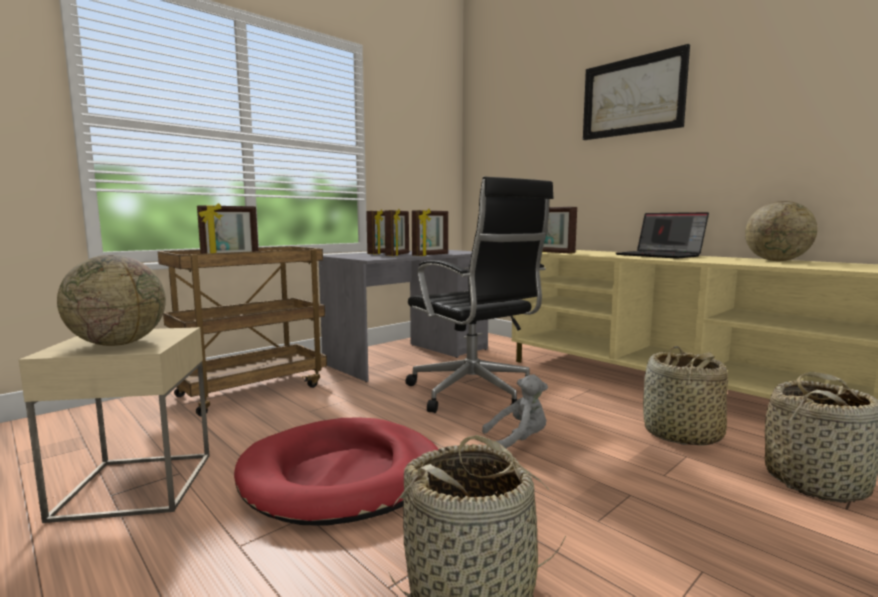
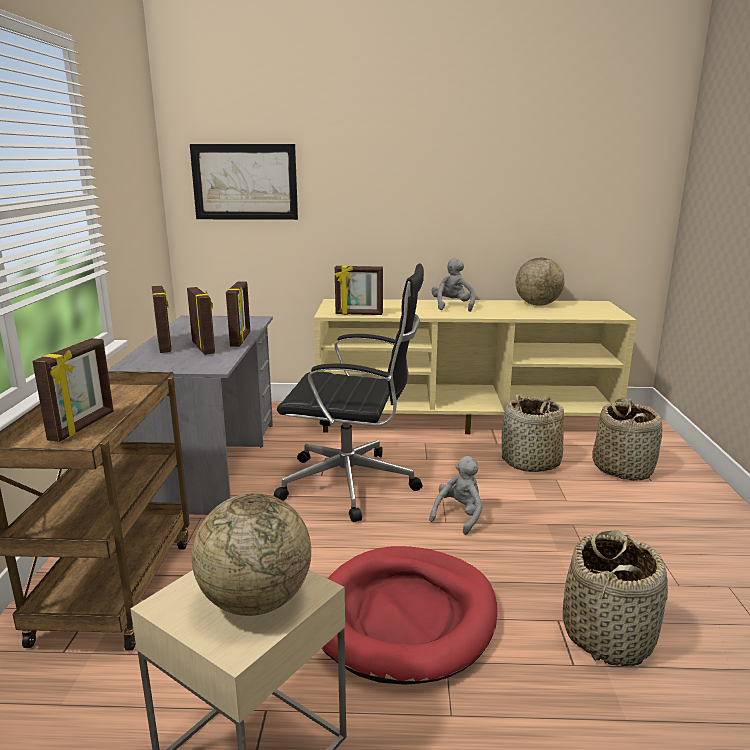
camera: 45 degrees left, 10 degrees up
(632, 96) = (399, 142): picture -> picture (245, 182)
(660, 256) = (452, 307): laptop -> grey plush toy

